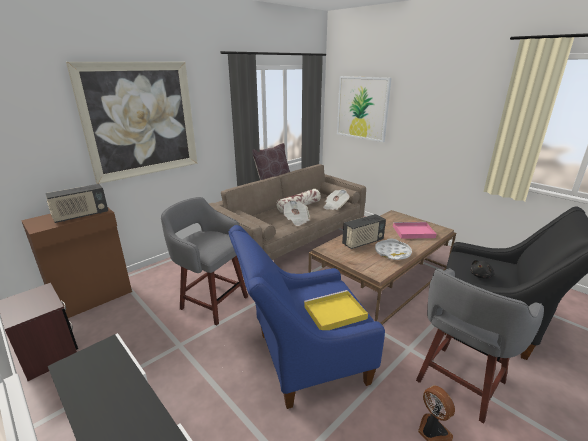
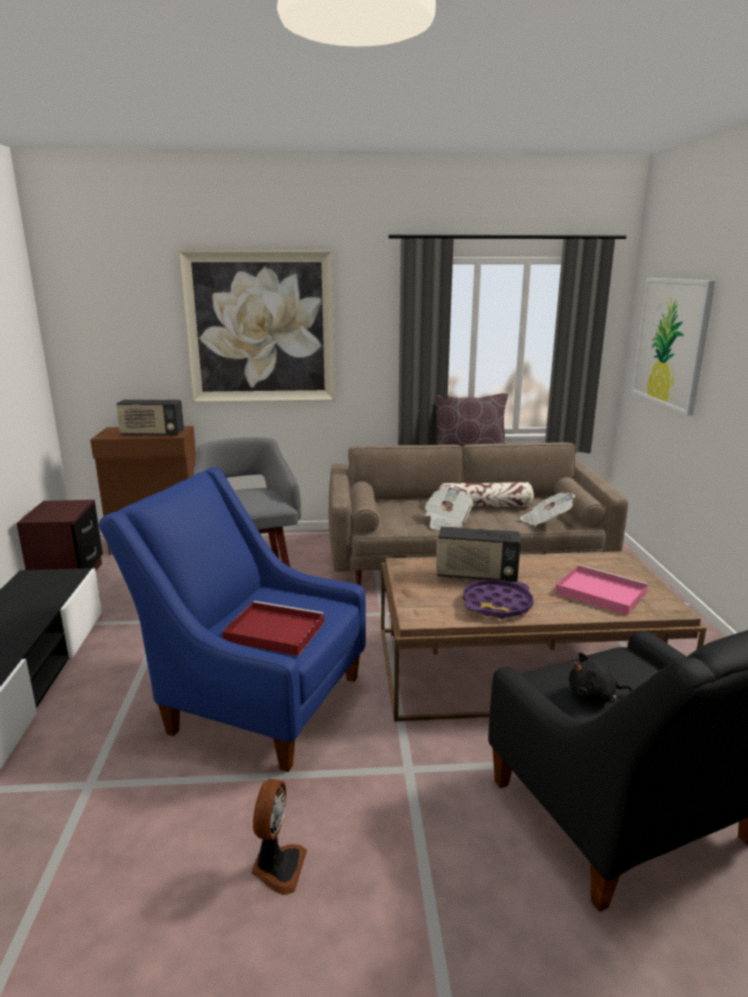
camera: 40 degrees right, 5 degrees down
(334, 313) = (273, 631): yellow tray -> red tray
(392, 252) = (497, 605): white tray -> purple tray
(459, 383) = (410, 852): grey stool -> none

